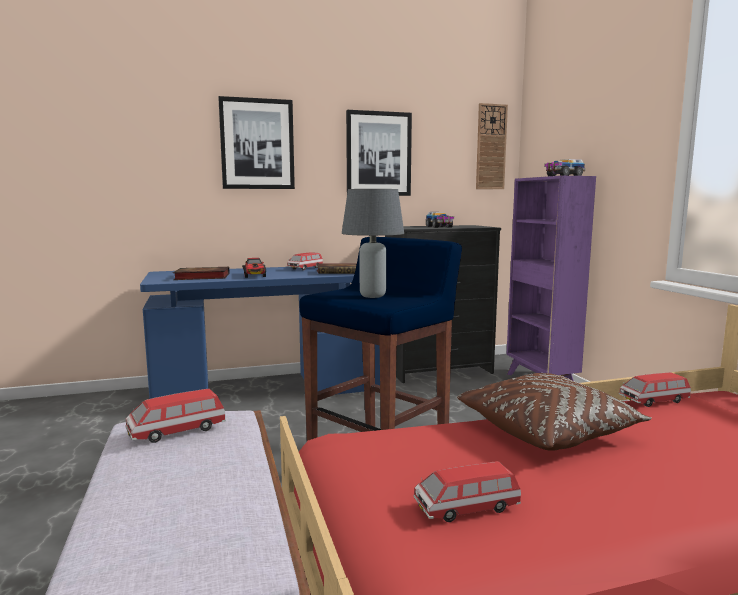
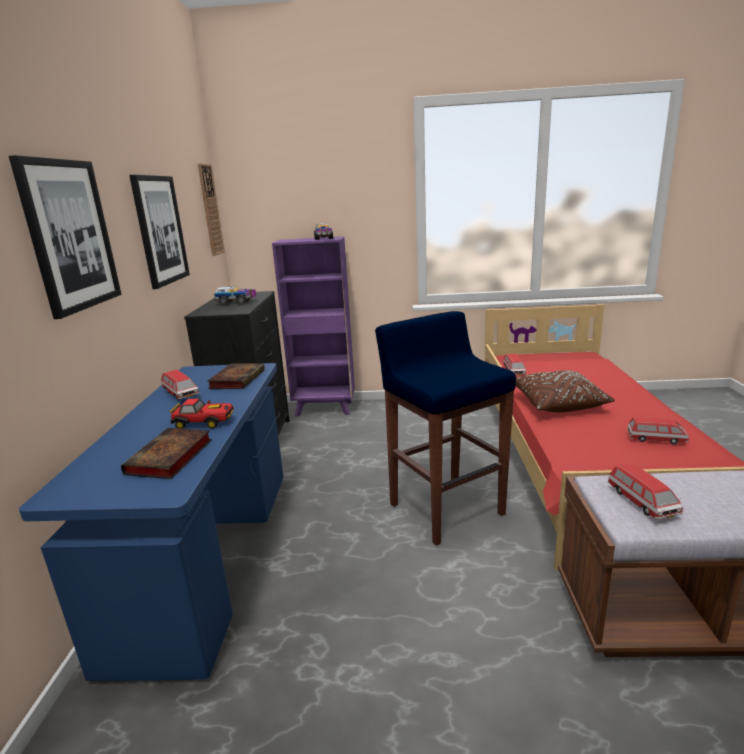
camera: 70 degrees left, 10 degrees up
(372, 296) = (457, 371): grey table lamp -> none
(466, 508) = (656, 439): toy car -> toy car turned 75 degrees counterclockwise

